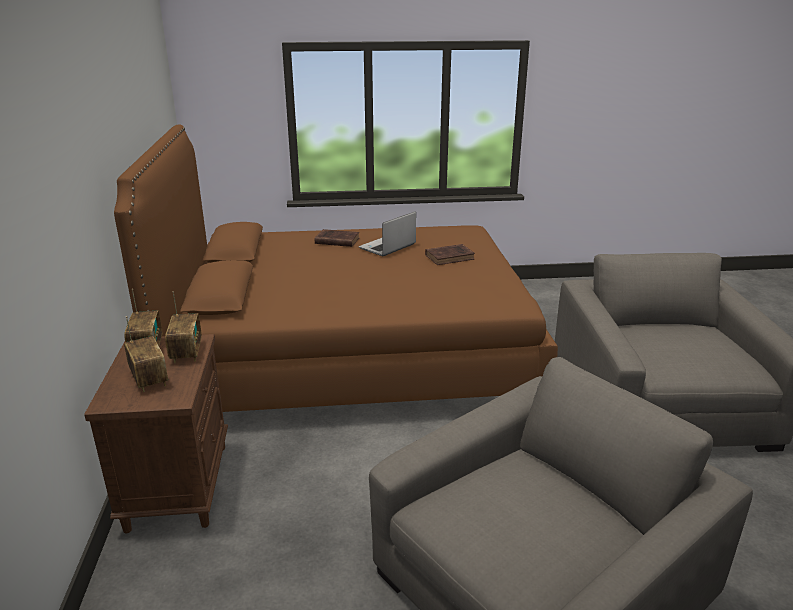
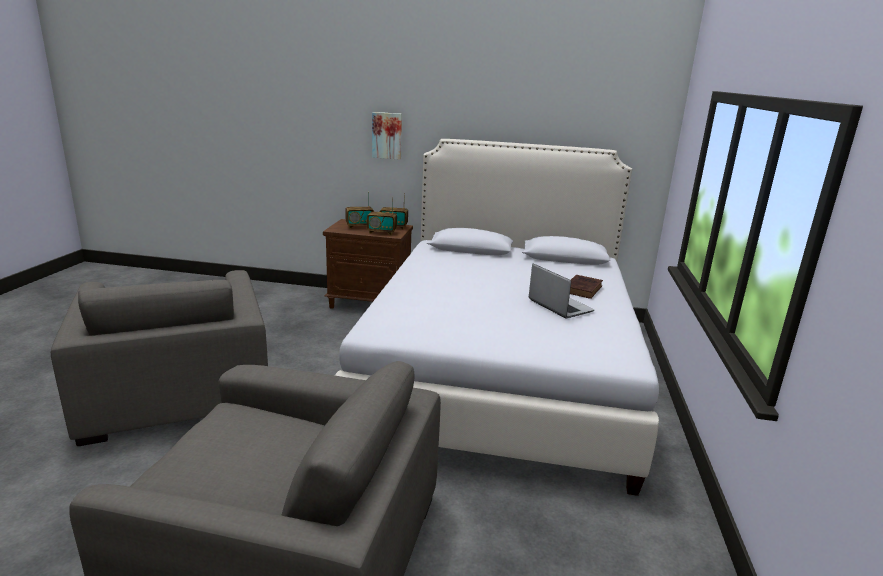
camera: 105 degrees right, 5 degrees down
(69, 211) = (387, 135): none -> picture
(351, 354) = (499, 370): brown bed -> white bed
(450, 257) = (517, 328): brown book -> none

